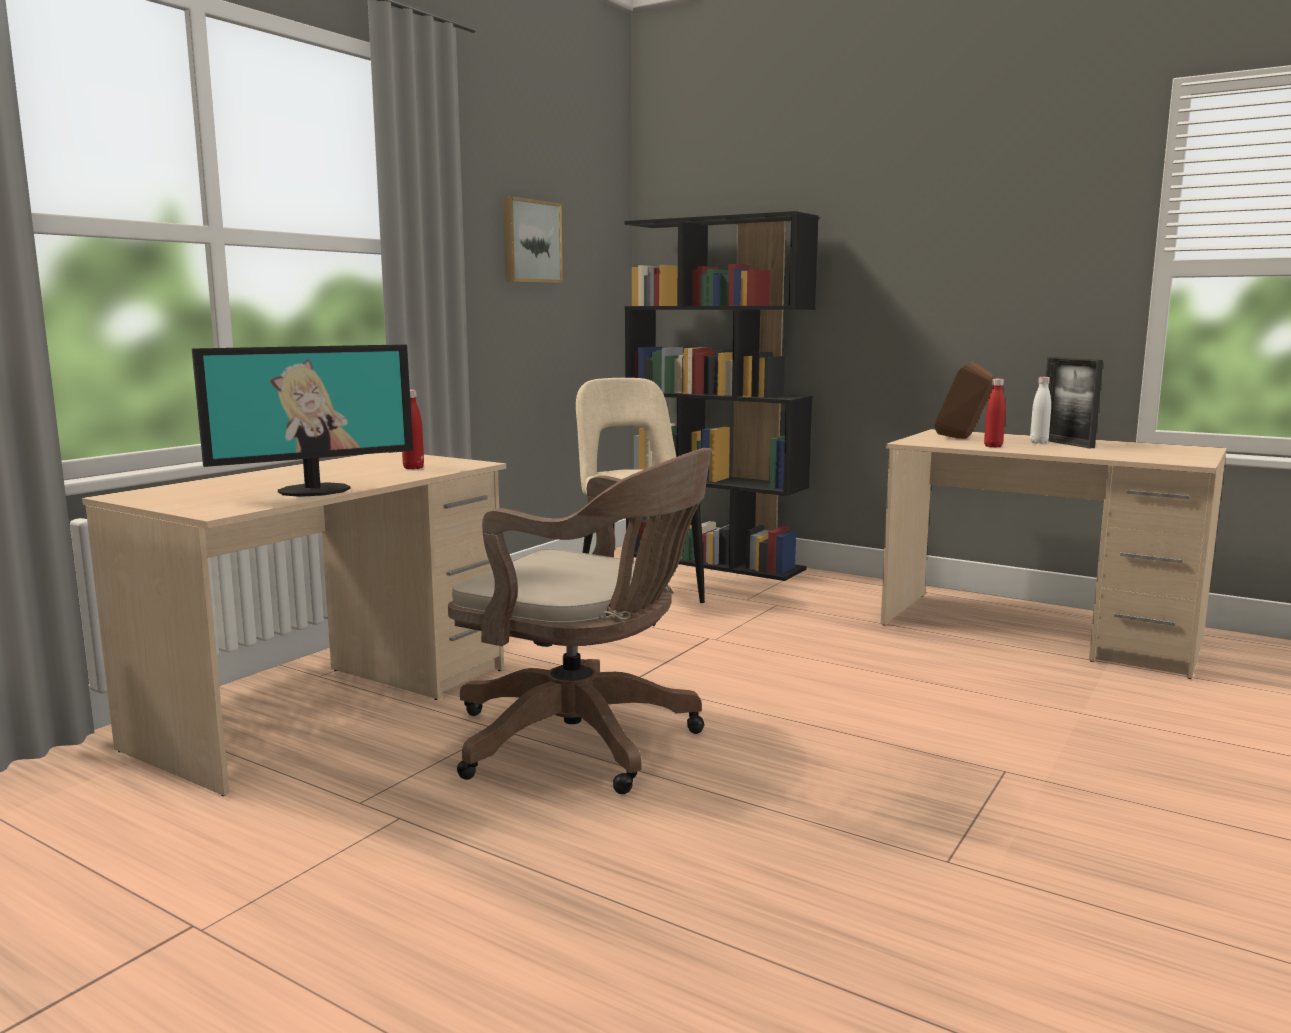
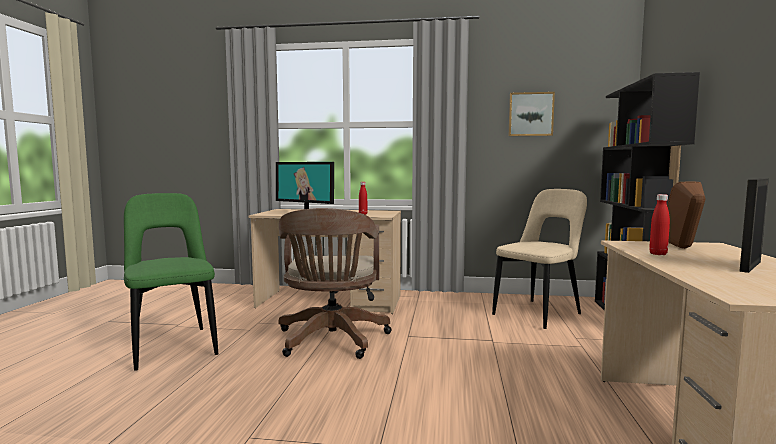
camera: 65 degrees right, 5 degrees down
(389, 936) = (172, 346): none -> green chair
(1039, 442) = (727, 261): white bottle -> none

